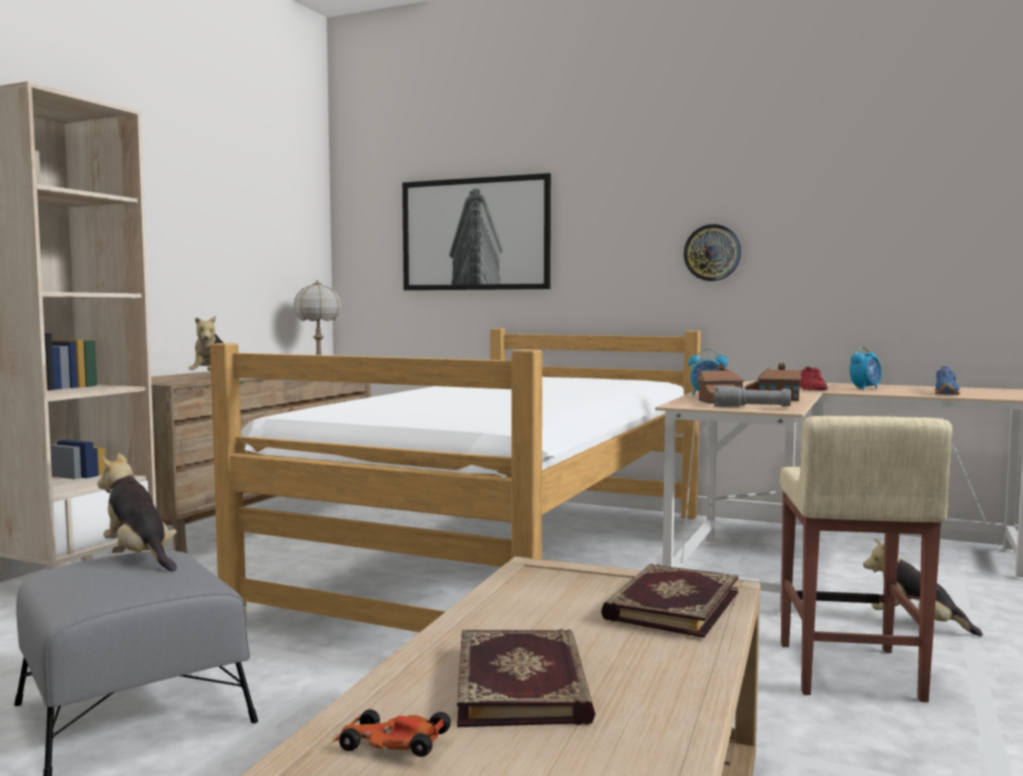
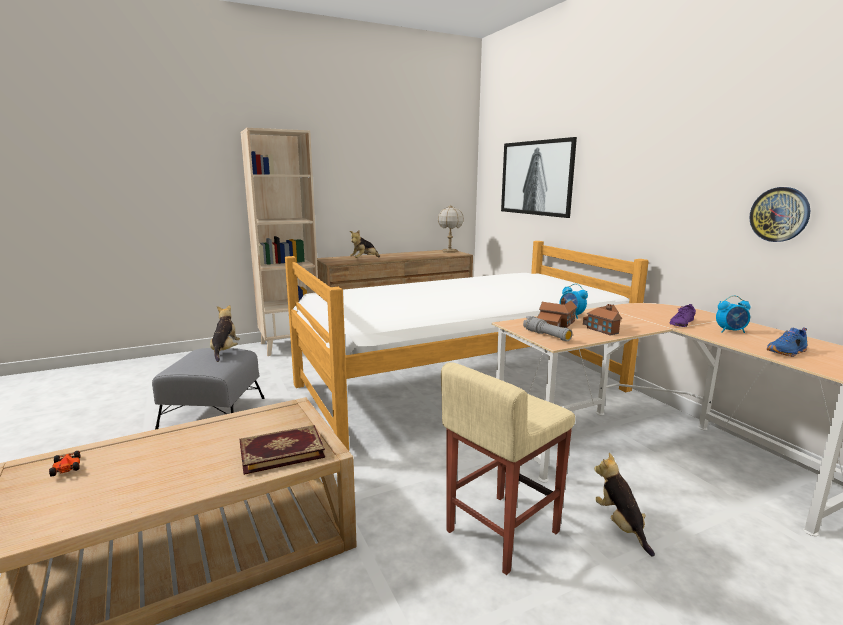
camera: 40 degrees right, 10 degrees up
(524, 683) = (148, 463): book -> none
(712, 252) = (666, 200): wall clock -> wall clock (779, 214)
(812, 389) = (681, 323): red shoe -> purple shoe

